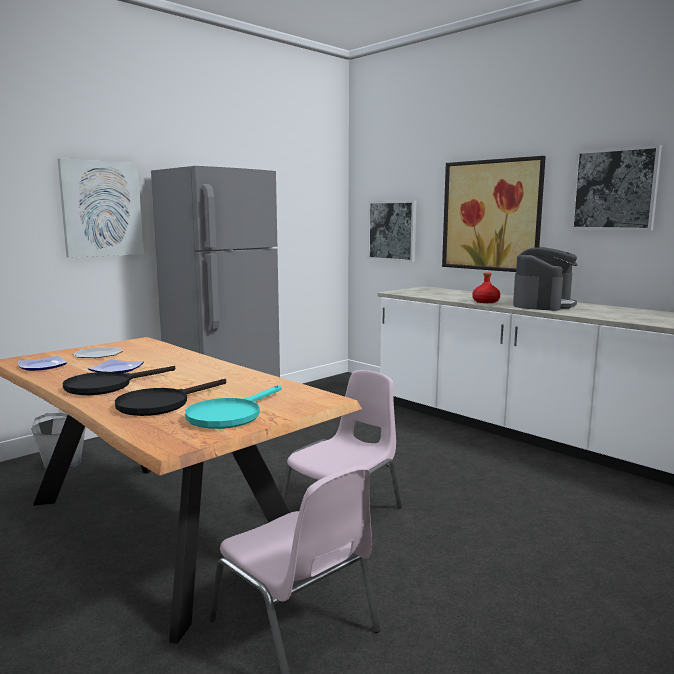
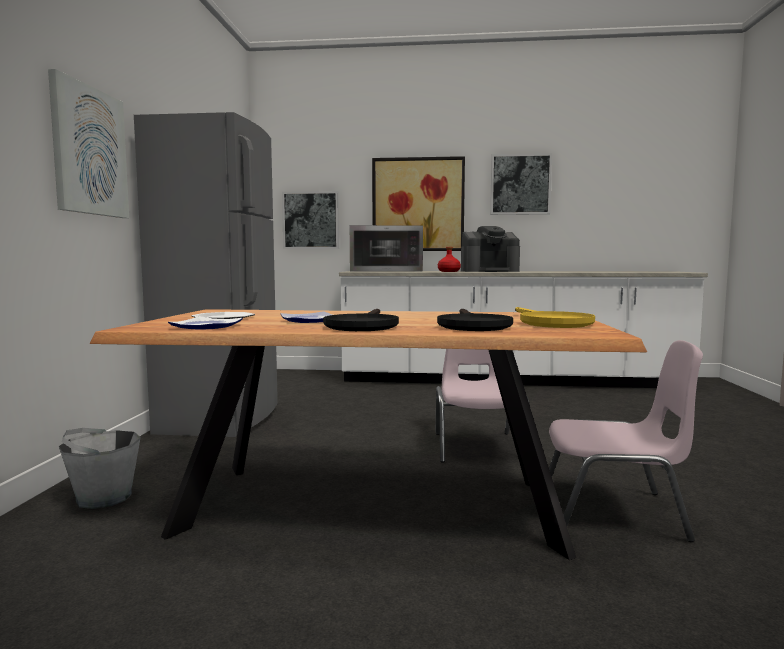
camera: 40 degrees left, 5 degrees down
(230, 415) = (550, 323): turquoise frying pan -> yellow frying pan
(439, 292) = (386, 271): none -> microwave
(543, 304) = (489, 271): coffee machine -> coffee machine turned 90 degrees clockwise

